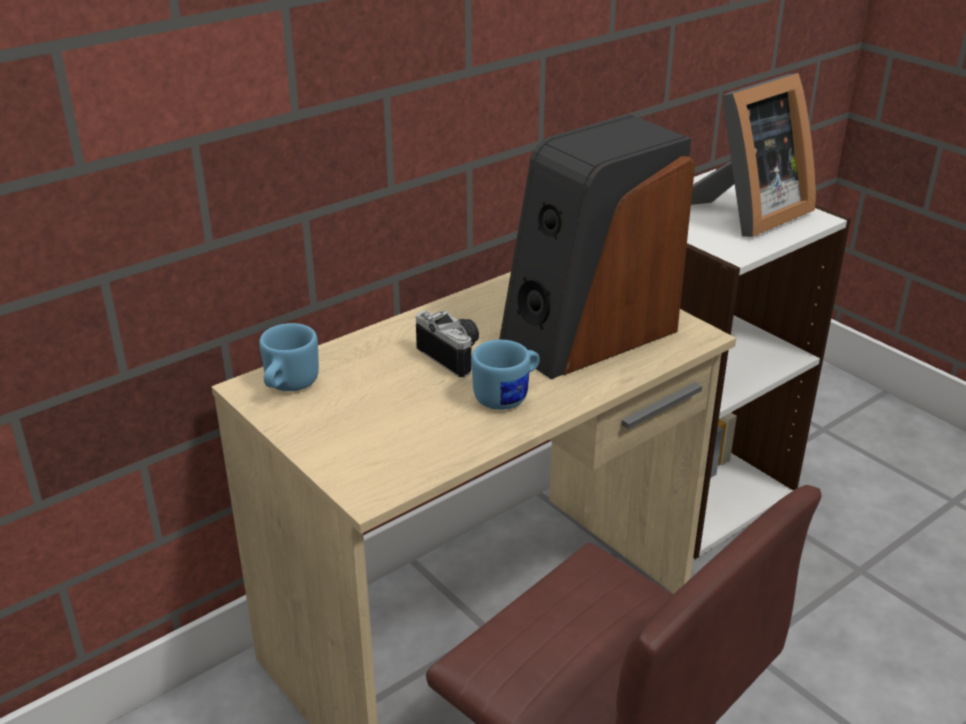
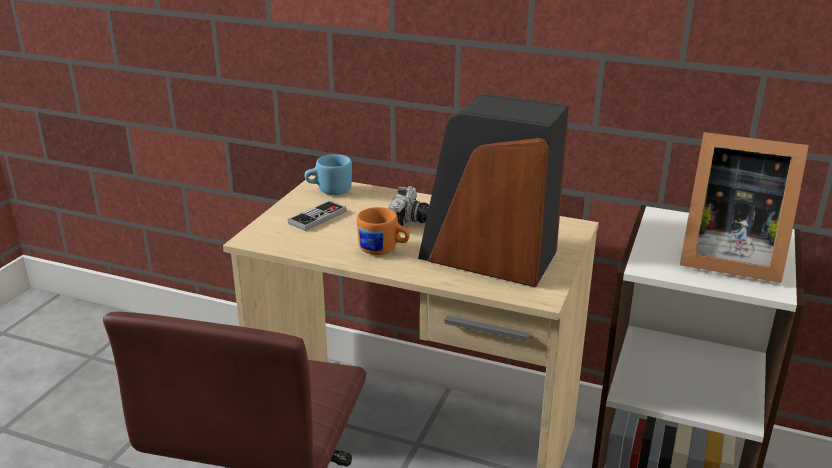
camera: 60 degrees right, 5 degrees down
(362, 418) = (317, 217): none -> game controller
(508, 396) = (383, 250): blue mug -> orange mug

